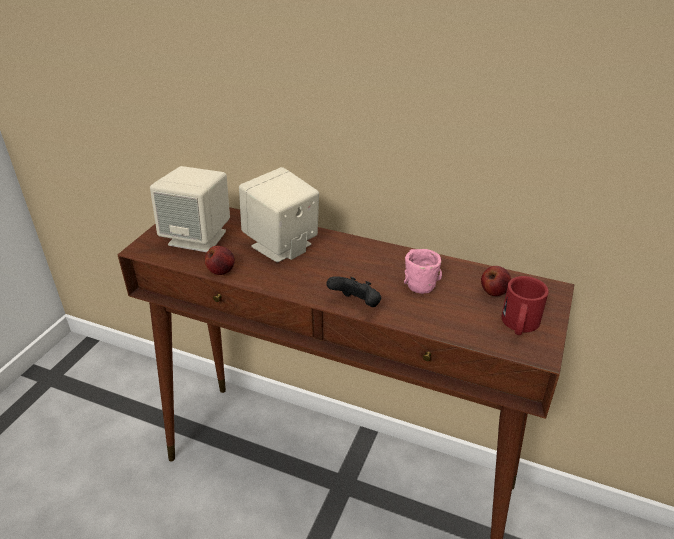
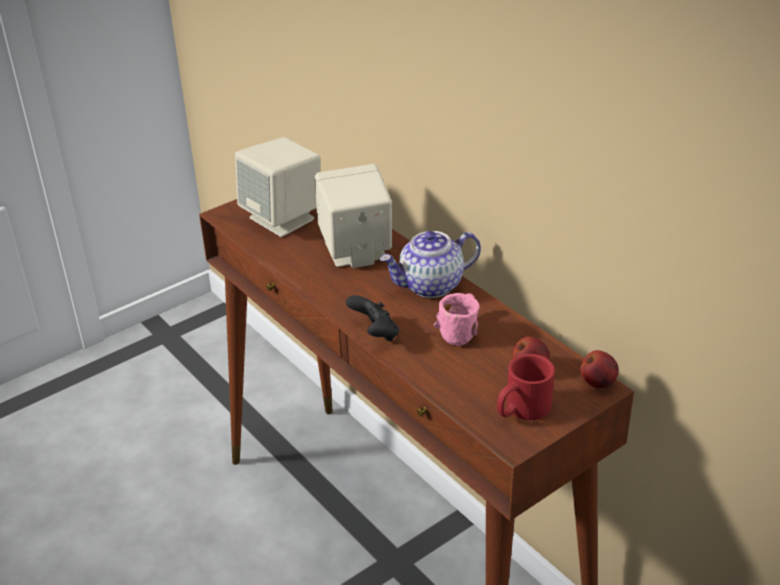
camera: 30 degrees right, 0 degrees up
(221, 271) = (277, 259): apple -> apple (598, 383)
(364, 254) = (430, 286): none -> teapot

